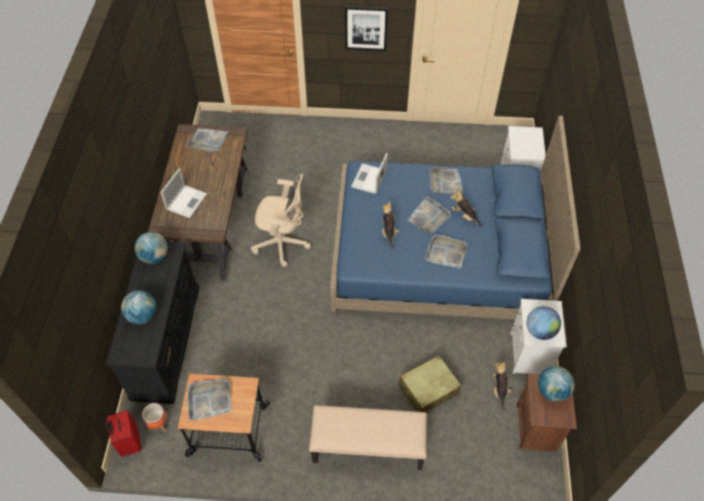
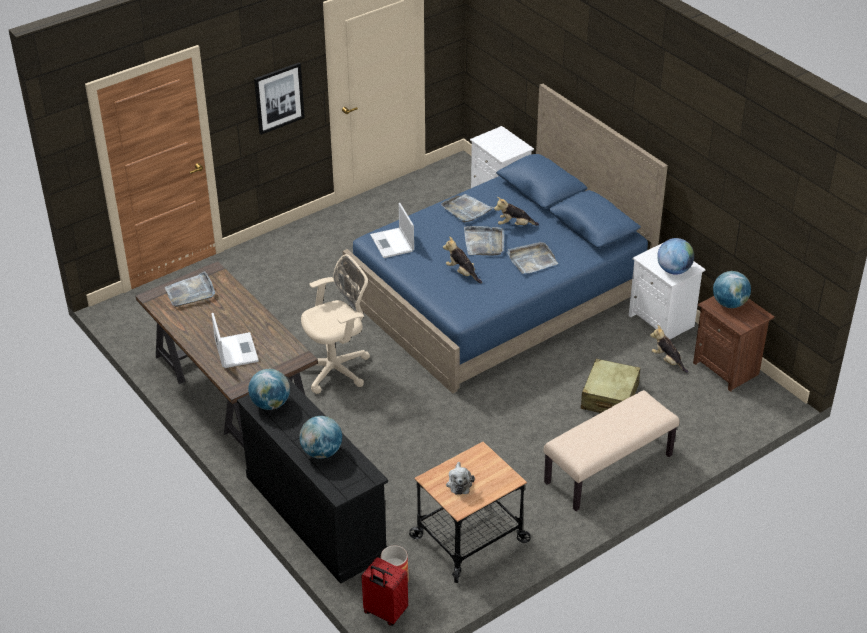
camera: 40 degrees left, 15 degrees down
(209, 399) = (459, 483): grey tray -> plush toy

